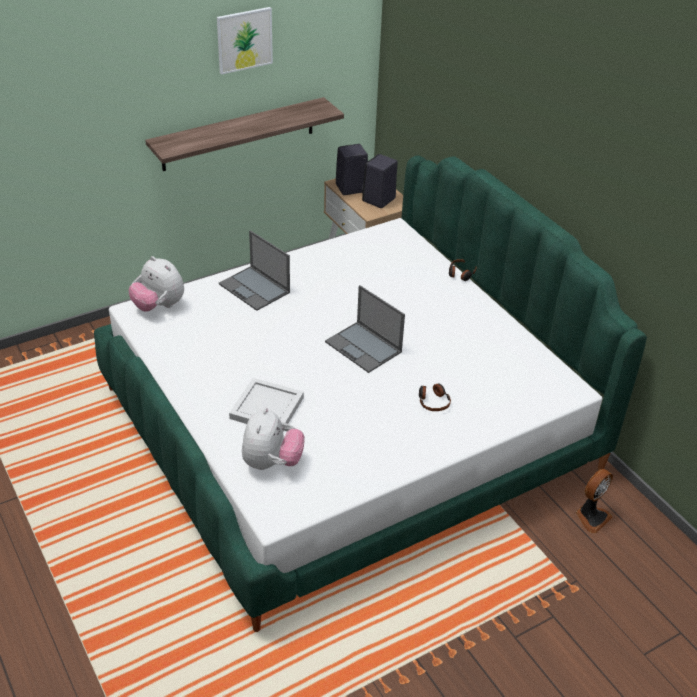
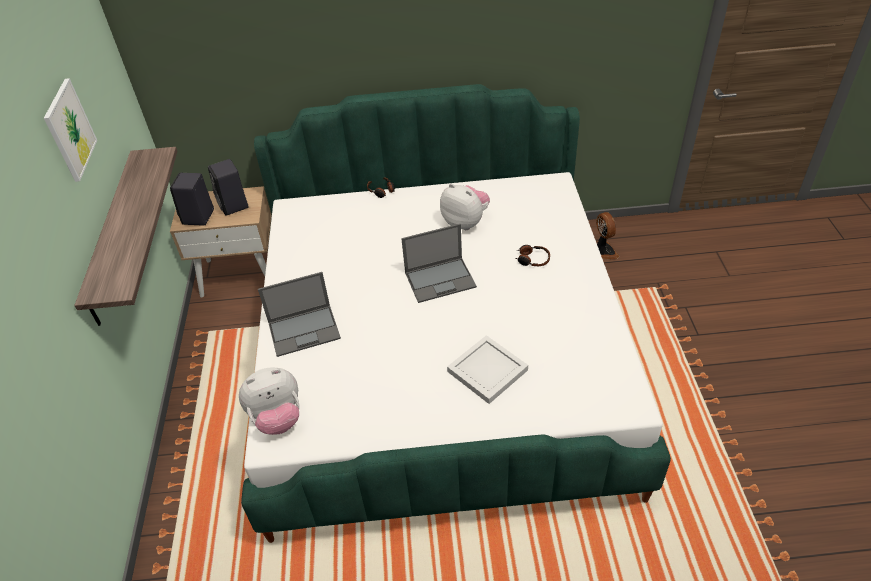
camera: 60 degrees left, 5 degrees up
(272, 462) = (562, 388): plush toy -> plush toy (465, 222)

